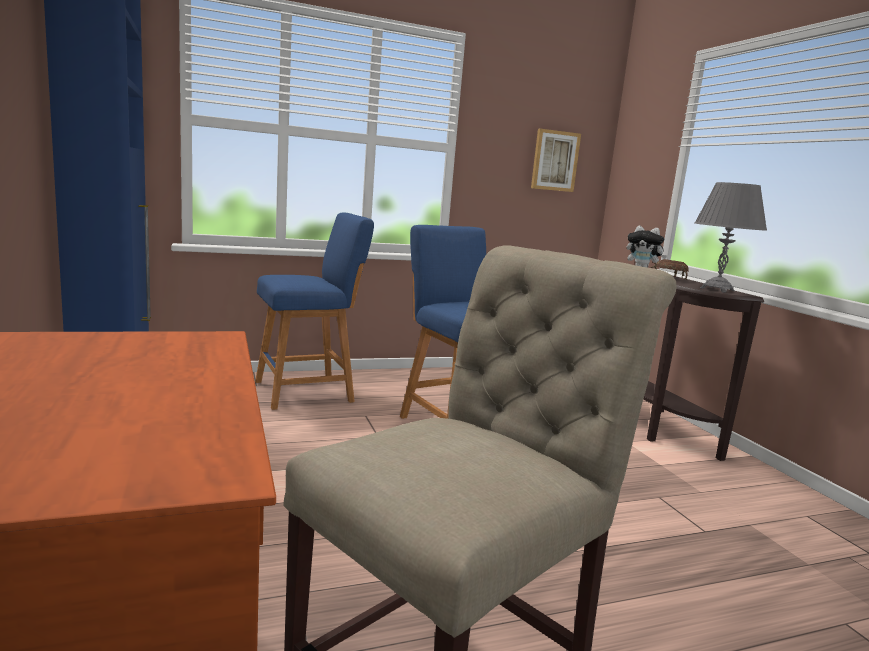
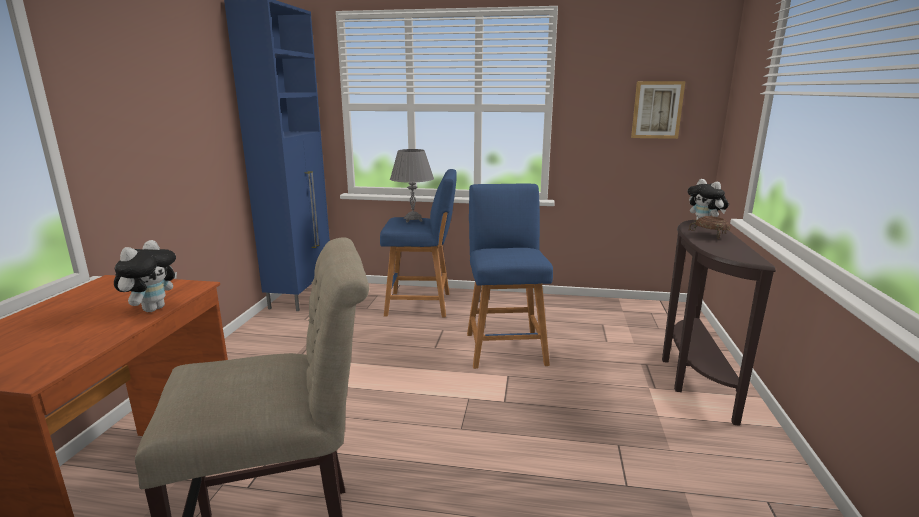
camera: 30 degrees right, 5 degrees up
(215, 366) = (153, 308): none -> plush toy
(717, 289) = (734, 253): grey table lamp -> grey table lamp (413, 220)

